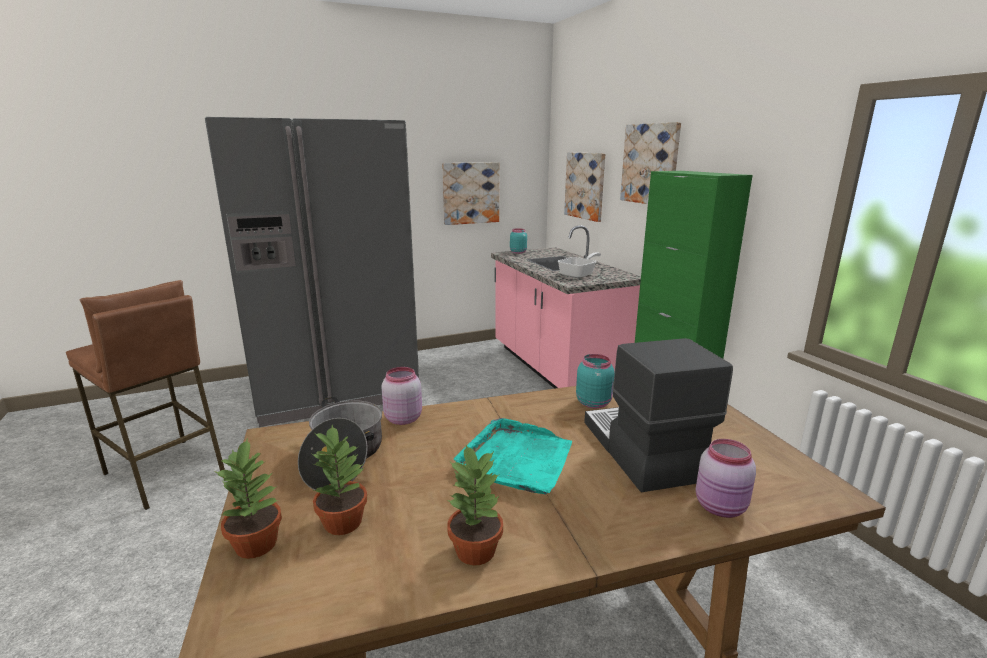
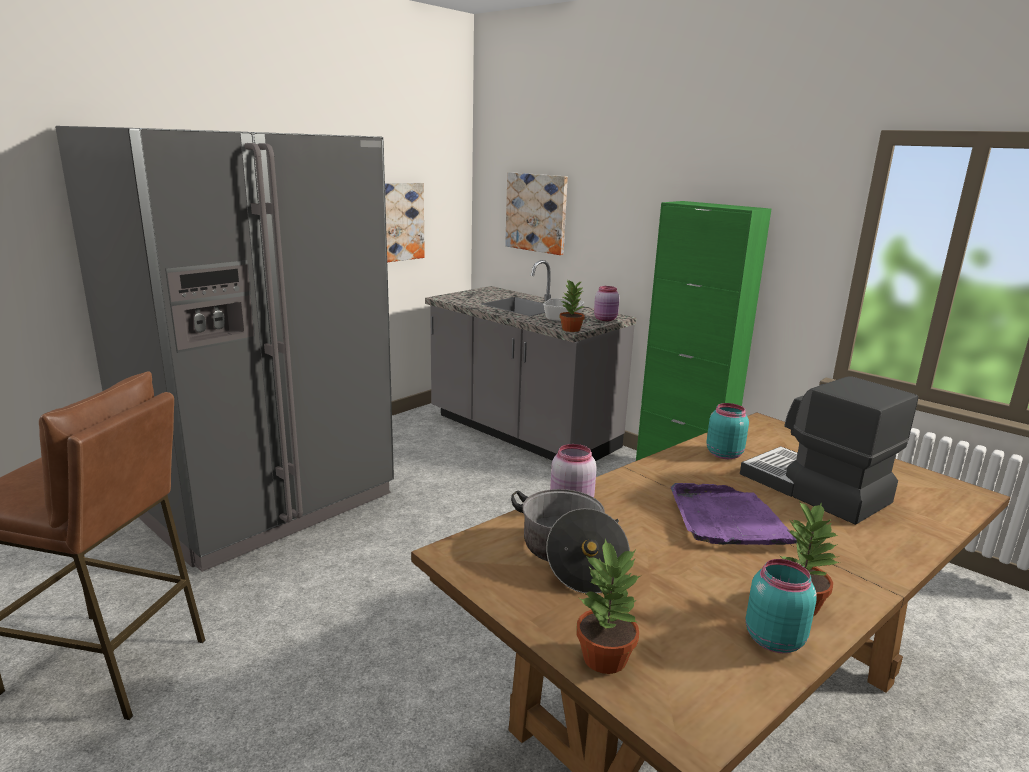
camera: 25 degrees left, 0 degrees up
(342, 522) = (655, 614): potted plant -> potted plant (570, 329)
(516, 459) = (728, 520): turquoise tray -> purple tray
(518, 252) = (457, 295): turquoise jar -> turquoise jar (772, 638)
(556, 369) = (521, 432): pink counter -> grey counter
(650, 164) = (635, 191): picture -> none
(721, 507) = (920, 522): pink jar -> pink jar (606, 319)

